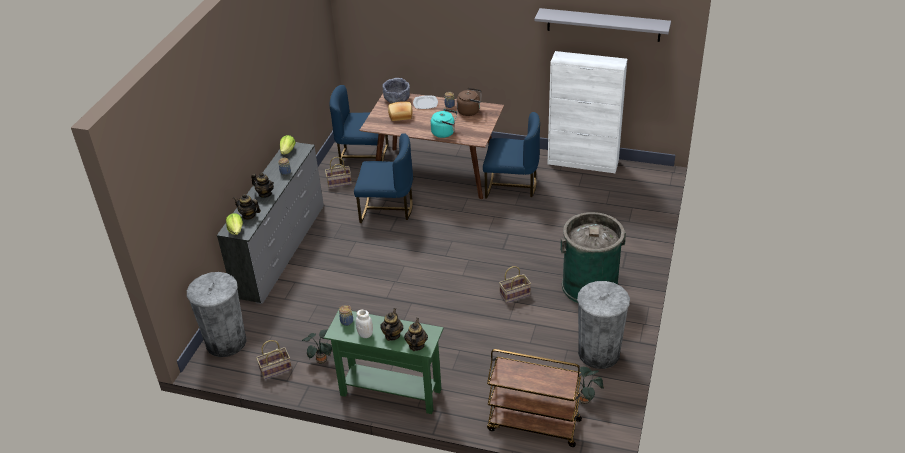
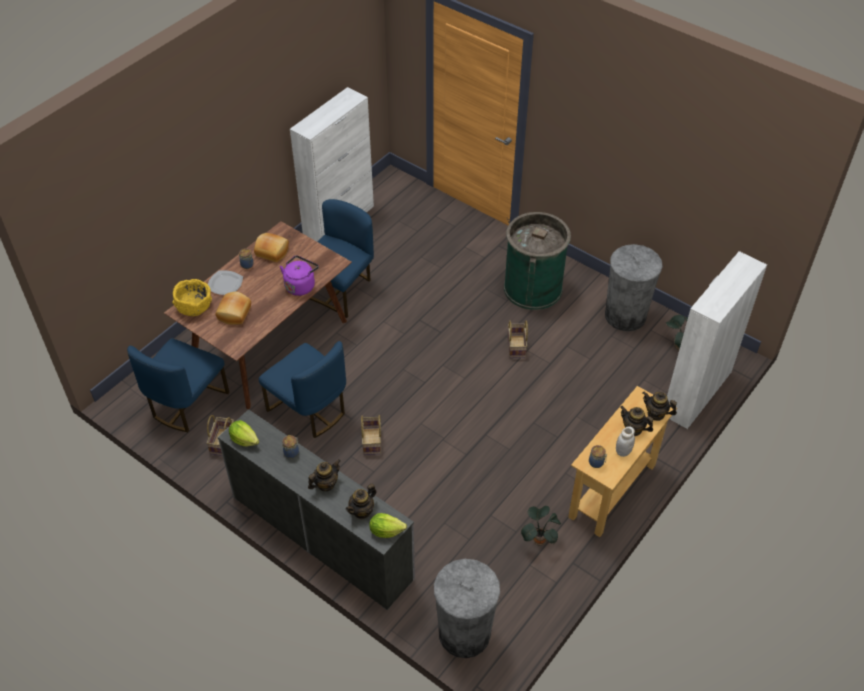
camera: 70 degrees left, 10 degrees up
(275, 370) = (534, 591): basket -> basket (372, 442)
(387, 209) = (309, 410): blue chair -> blue chair turned 105 degrees clockwise
(390, 392) = (612, 491): green console table -> beige console table
(397, 99) = (194, 306): grey bowl -> yellow bowl
(445, 133) = (301, 285): turquoise kettle -> purple kettle
(470, 111) = (272, 251): brown kettle -> bread
(533, 425) = (696, 393): brown cart -> white cabinet
(603, 25) = (321, 68): grey shelf -> none

